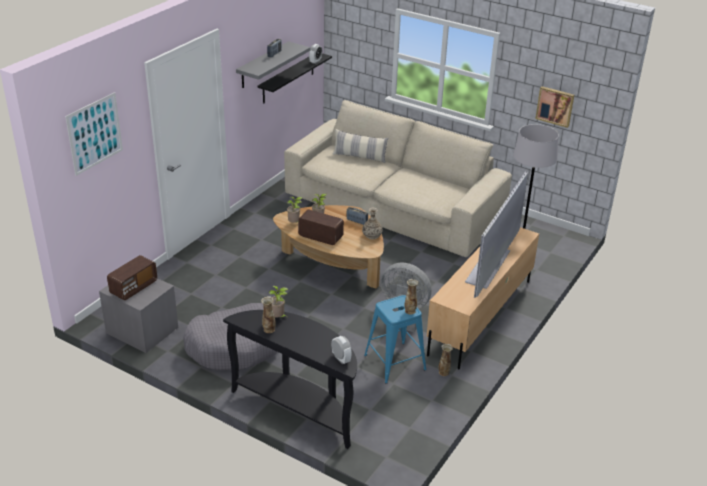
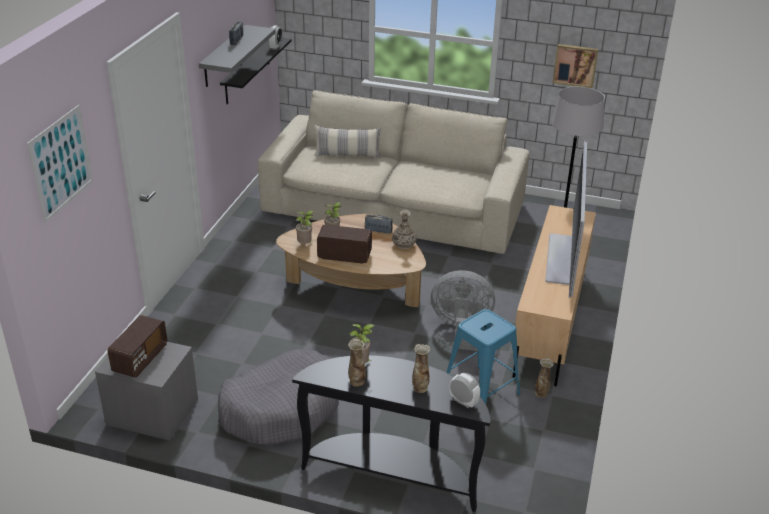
camera: 15 degrees left, 0 degrees up
(410, 311) = (502, 326): vase -> vase (420, 387)

